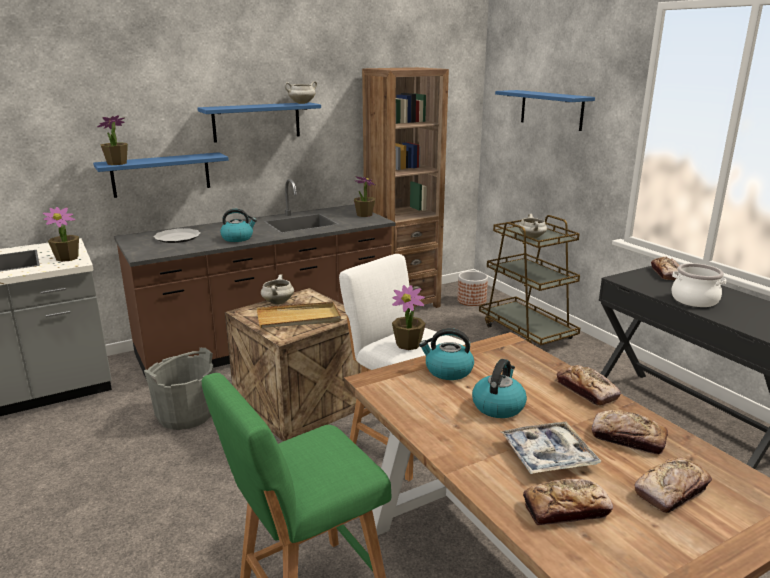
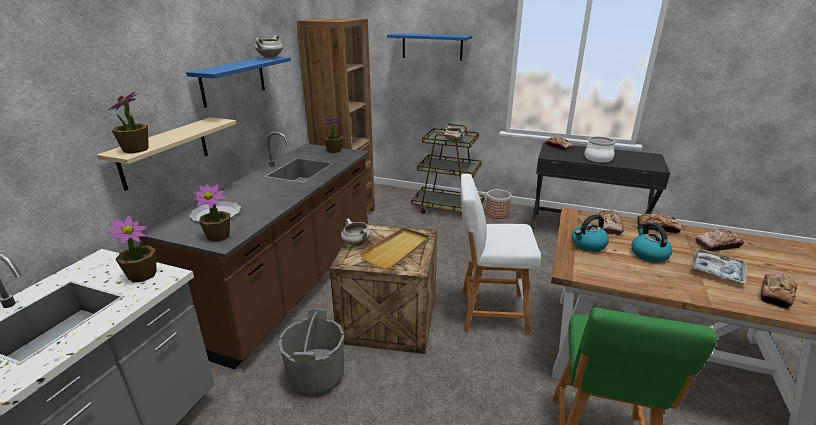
camera: 40 degrees left, 5 degrees up
(161, 174) = (165, 152): blue shelf -> beige shelf
(238, 238) = (277, 198): kettle -> none
(408, 344) = (513, 238): potted plant -> potted plant (219, 236)
(472, 300) = (387, 198): planter -> planter (497, 213)
(671, 491) = (776, 263): bread -> bread (609, 226)

